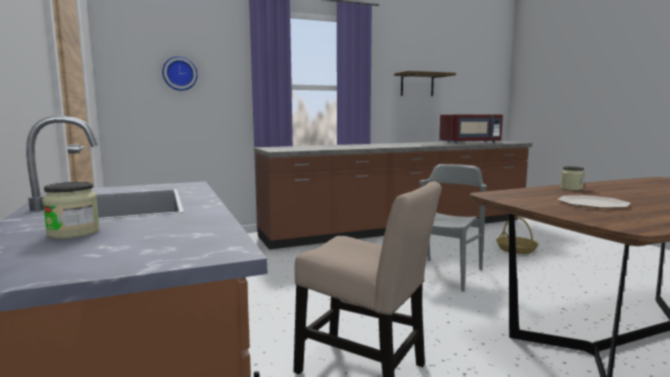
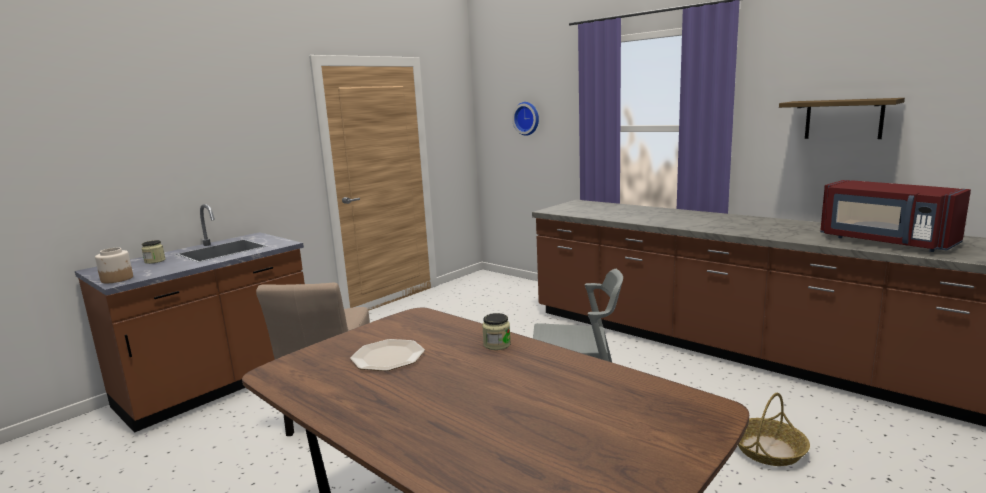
camera: 65 degrees right, 5 degrees up
(183, 252) = (117, 279): none -> jar

